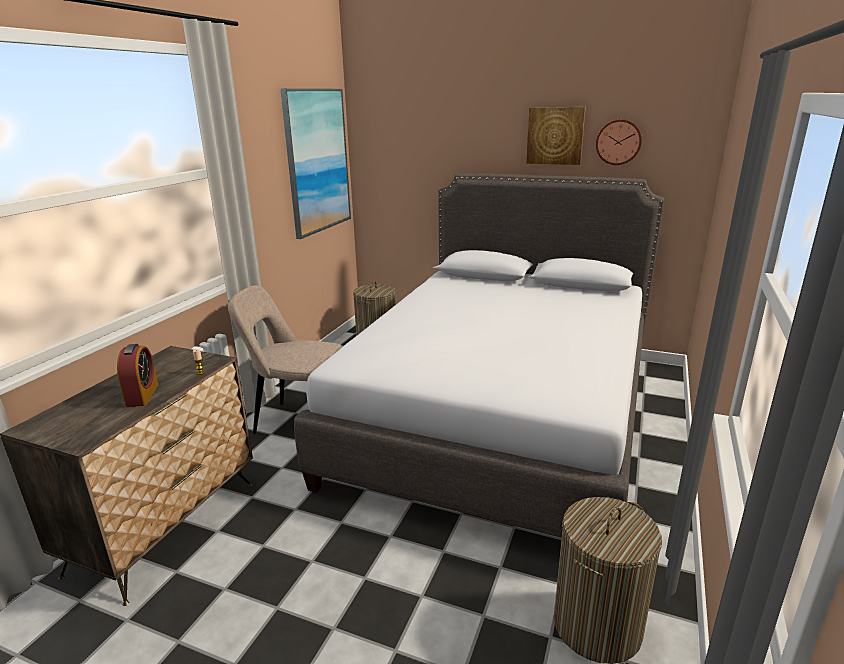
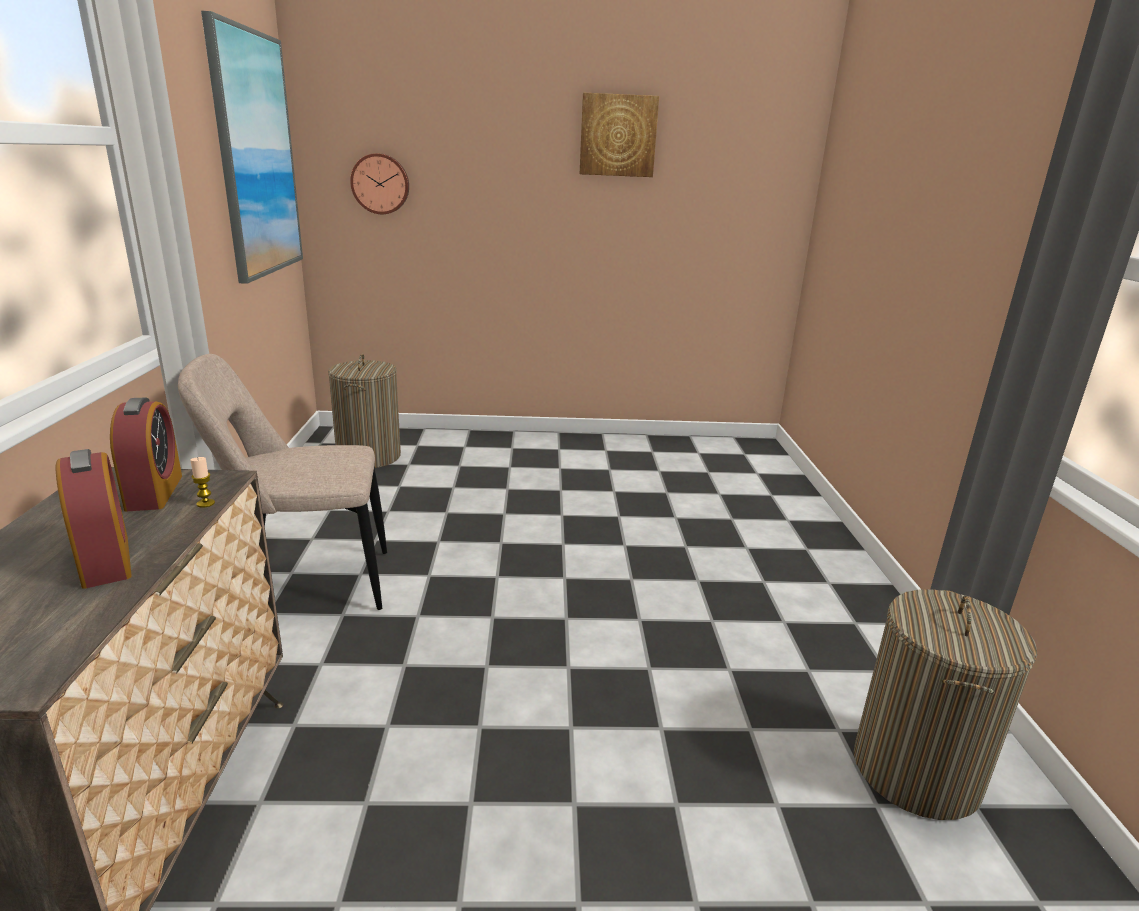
camera: 25 degrees left, 0 degrees up
(185, 363) = (154, 492): none -> alarm clock
(500, 414) = (608, 525): grey bed -> none
(618, 142) = (700, 147): wall clock -> wall clock (380, 184)

